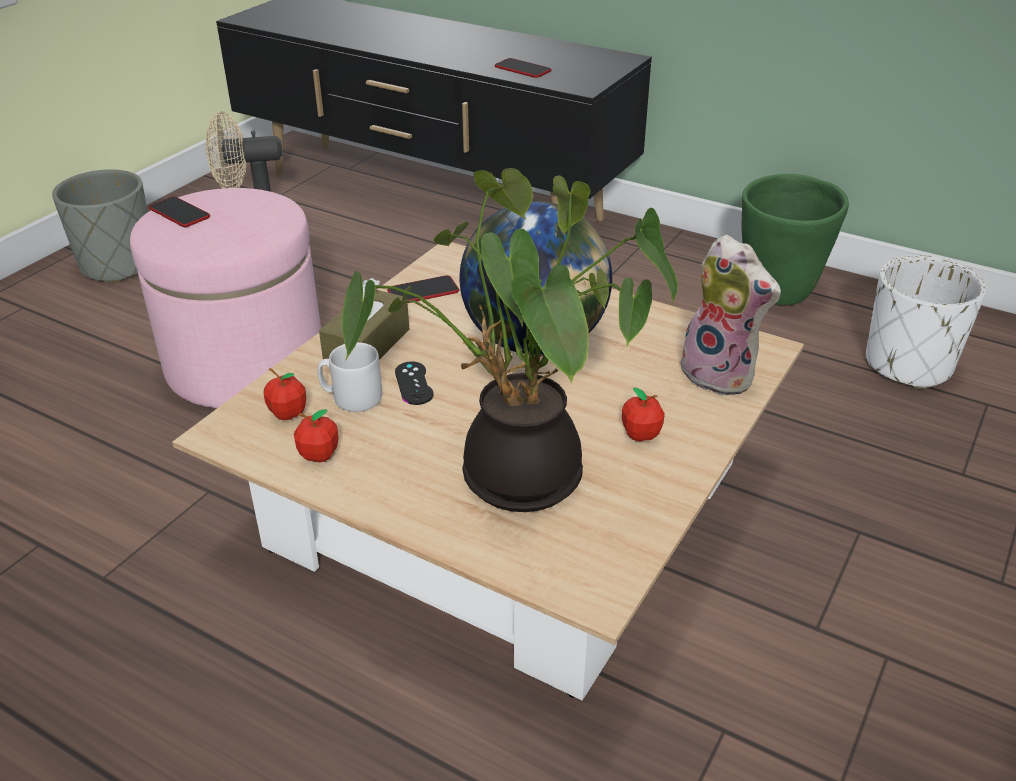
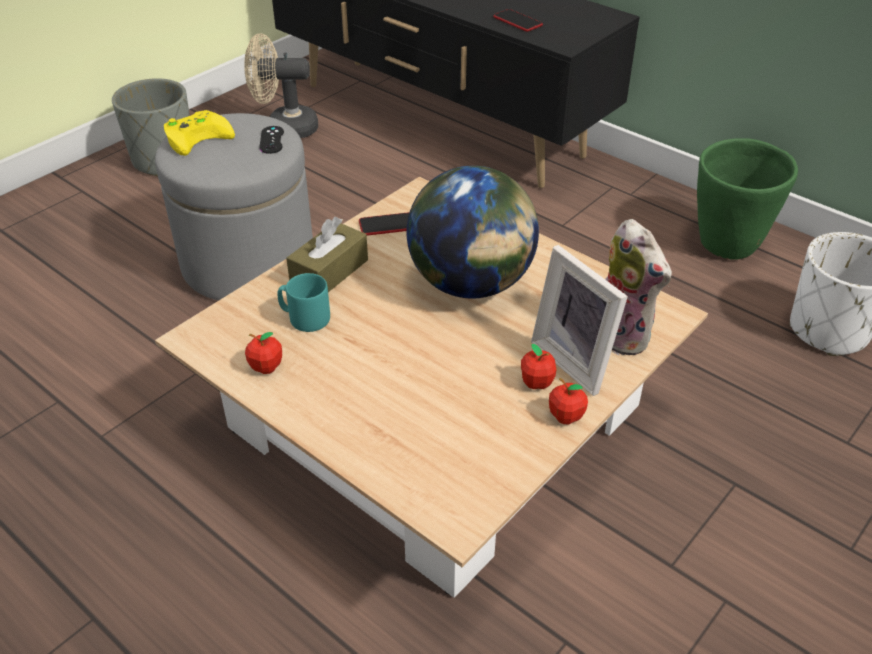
camera: 10 degrees right, 5 degrees up
(179, 213) = (198, 135): phone -> yellow game controller
(245, 363) = (248, 262): pink ottoman -> grey ottoman
(288, 414) = (250, 326): apple -> apple (566, 416)
(351, 398) = (305, 318): grey mug -> turquoise mug
(414, 383) = (359, 311): black game controller -> black game controller (271, 140)
(514, 483) = (417, 413): potted plant -> none
(678, 406) = (577, 360): none -> picture frame

